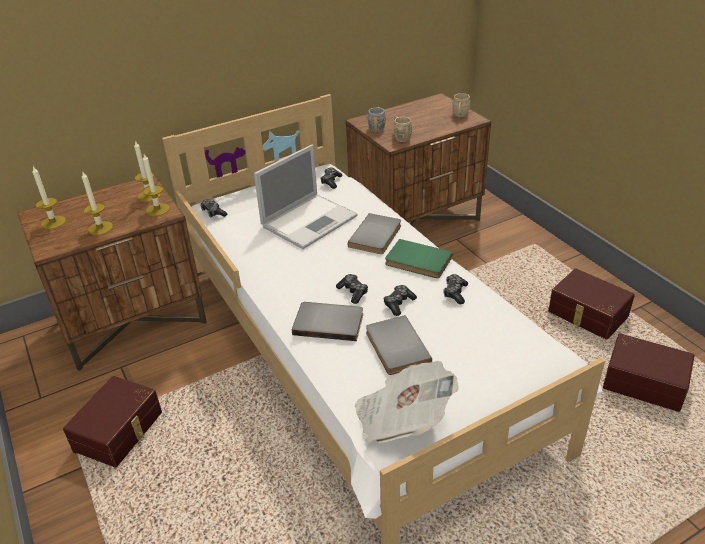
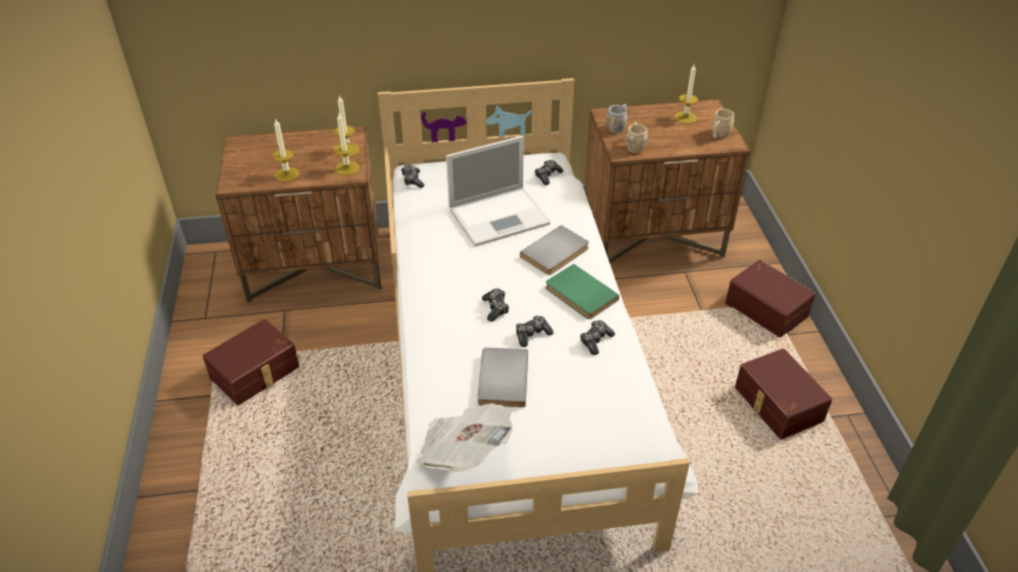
camera: 20 degrees right, 5 degrees up
(53, 222) = (250, 156): candle -> candle (685, 117)
(329, 322) = (454, 333): grey book -> none
(644, 382) = (792, 499): brown storage box -> brown storage box (767, 308)

